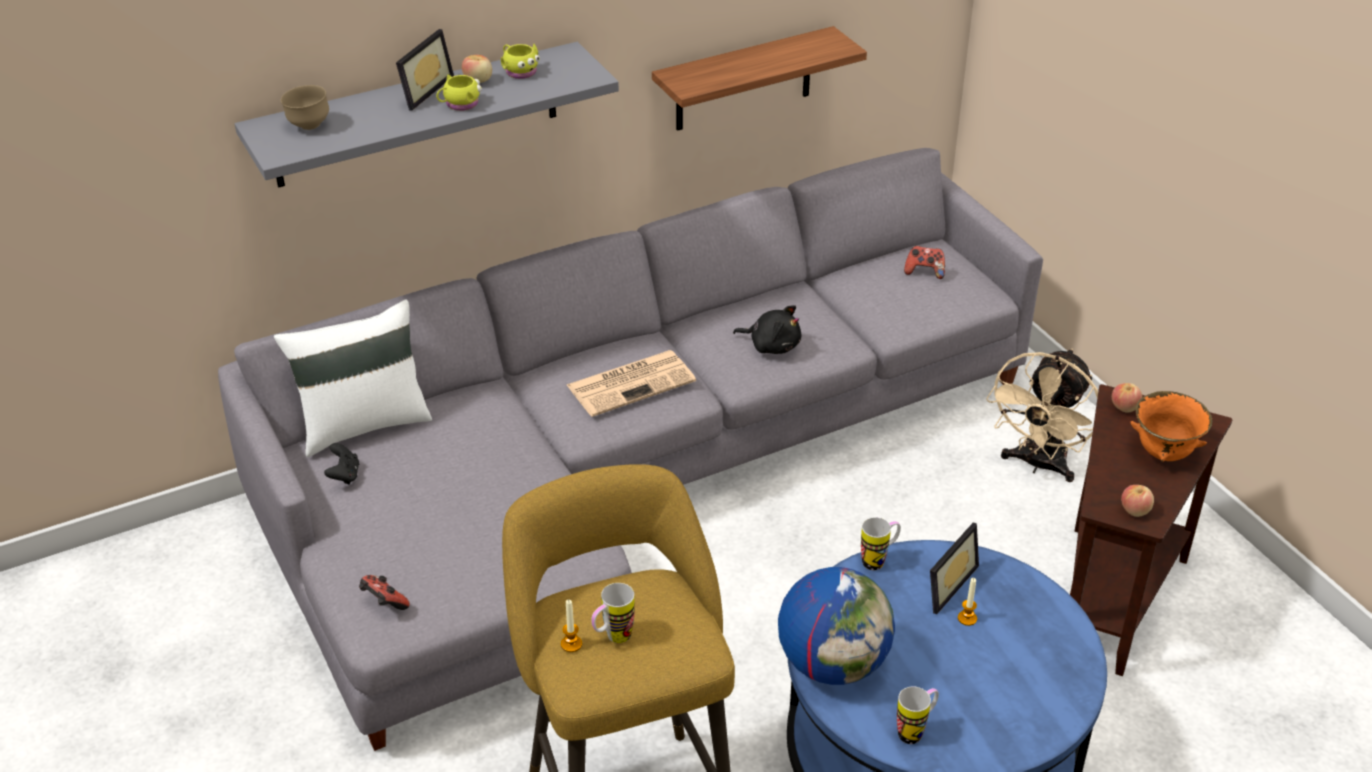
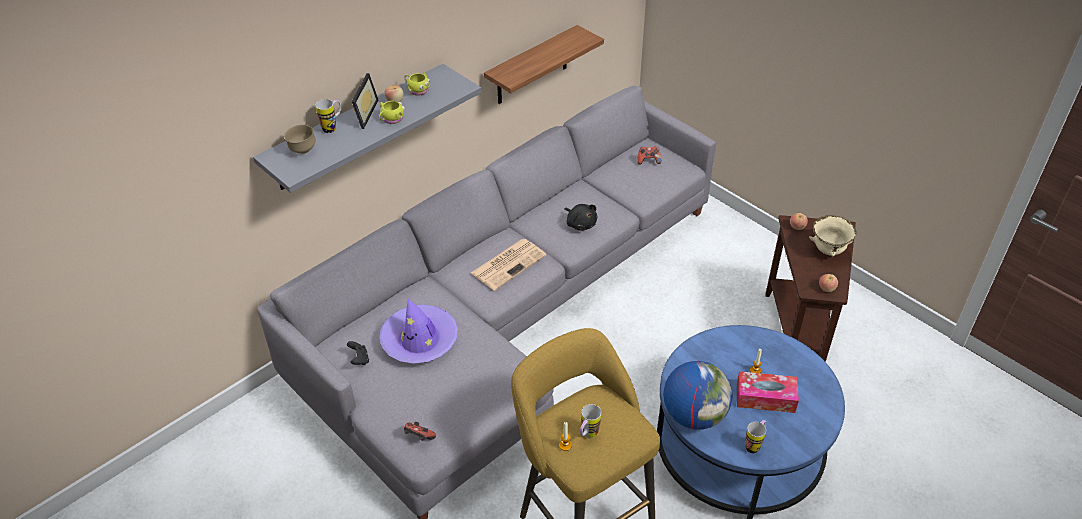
camera: 15 degrees left, 5 degrees up
(363, 424) = (356, 324): white pillow -> none
(445, 465) = (420, 340): none -> purple hat
(772, 345) = (580, 224): black plush toy -> black plush toy turned 45 degrees clockwise
(878, 560) = (694, 346): mug -> mug (333, 127)
(944, 583) = (735, 352): picture frame -> none
(966, 663) = (765, 398): none -> tissue box
(1038, 465) = (732, 260): beige fan -> none
(1163, 453) = (828, 251): orange bowl -> beige bowl

